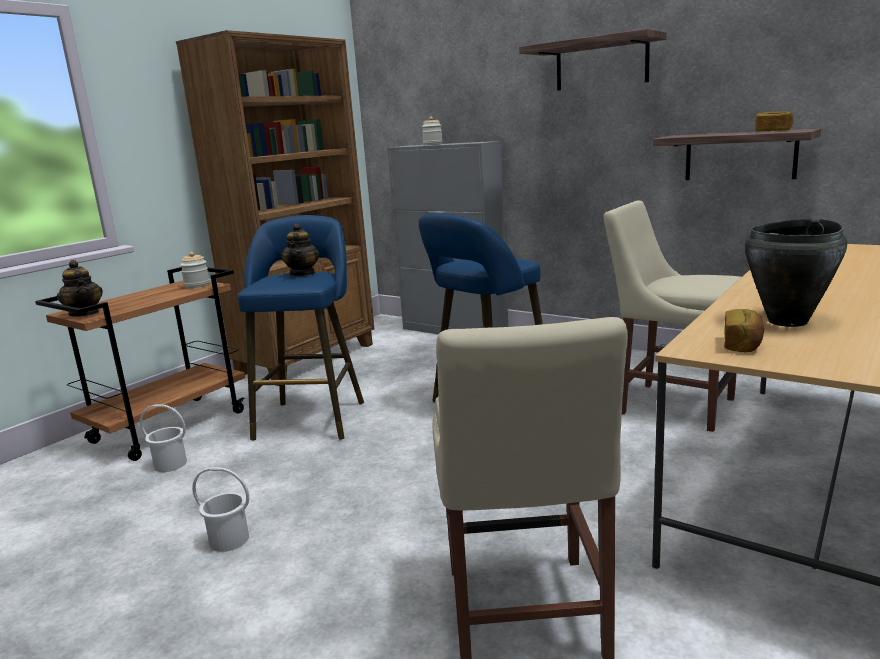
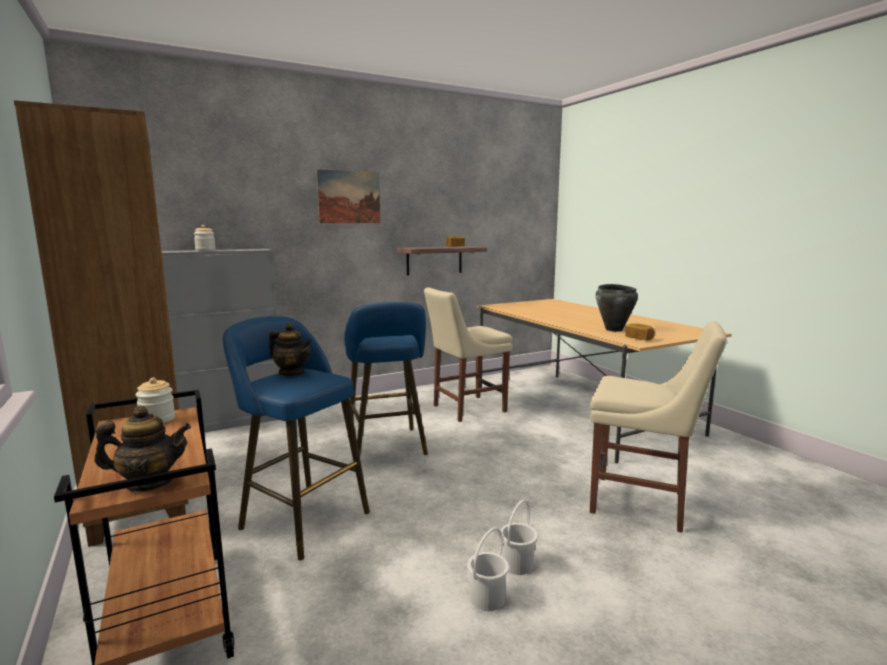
camera: 65 degrees left, 5 degrees down
(170, 464) = (285, 624): white bucket -> white bucket (518, 564)
(601, 63) = (349, 197): shelf -> picture

